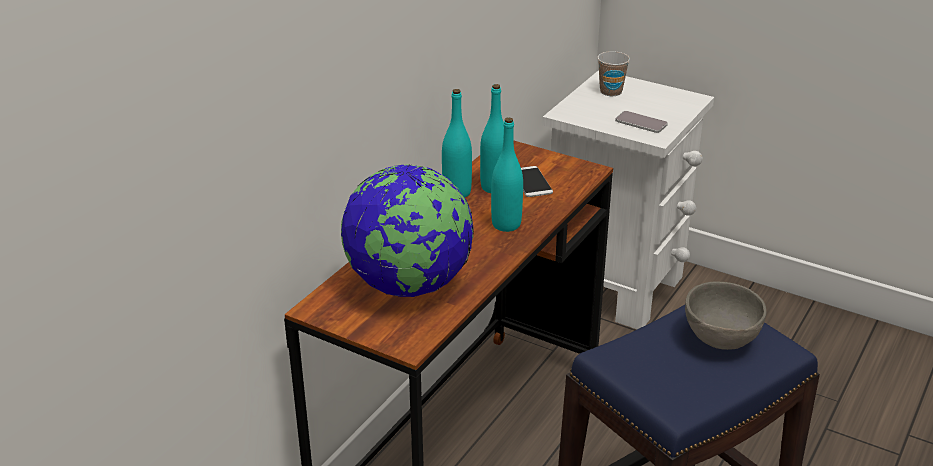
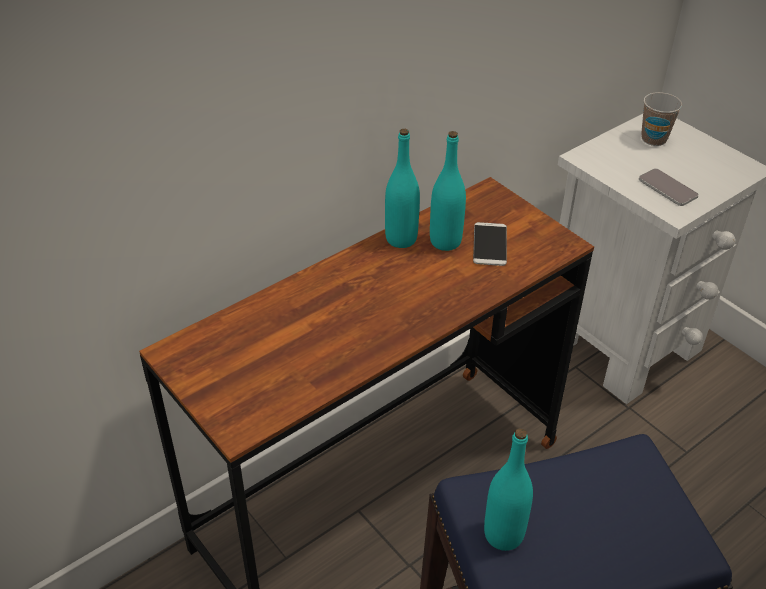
camera: 20 degrees right, 10 degrees up
(409, 285) = (283, 349): globe -> none
(506, 224) = (431, 295): turquoise bottle -> turquoise bottle (503, 535)
(719, 339) = (618, 508): grey bowl -> none

